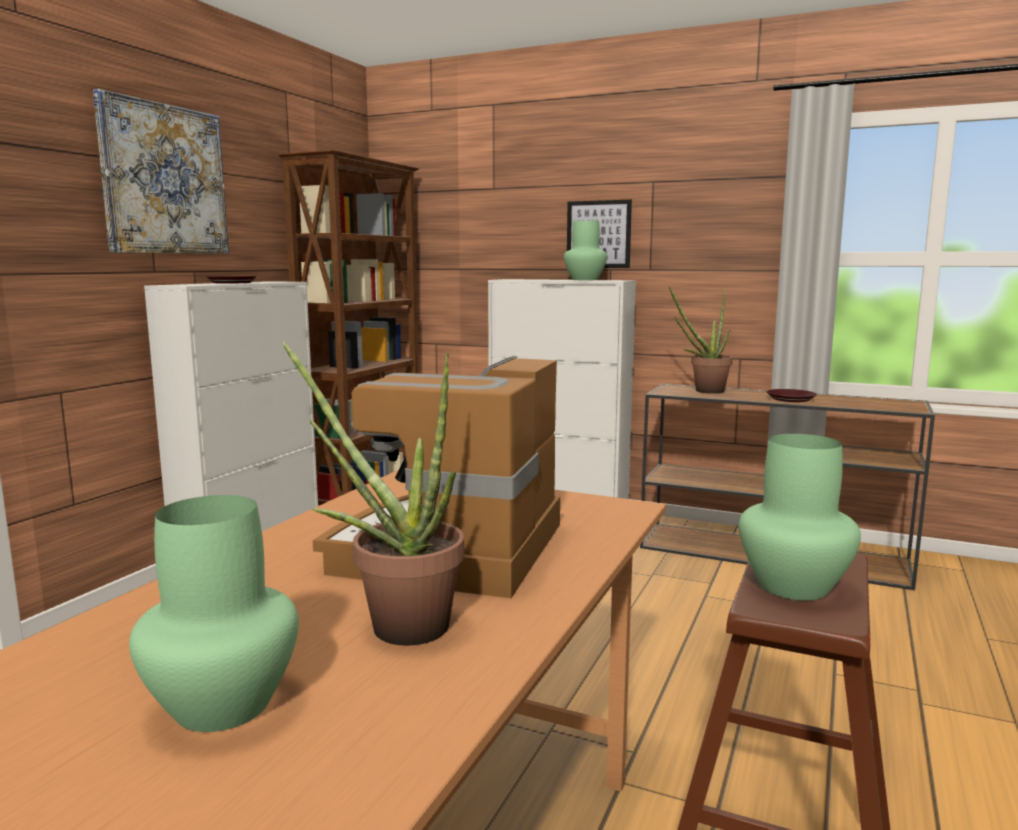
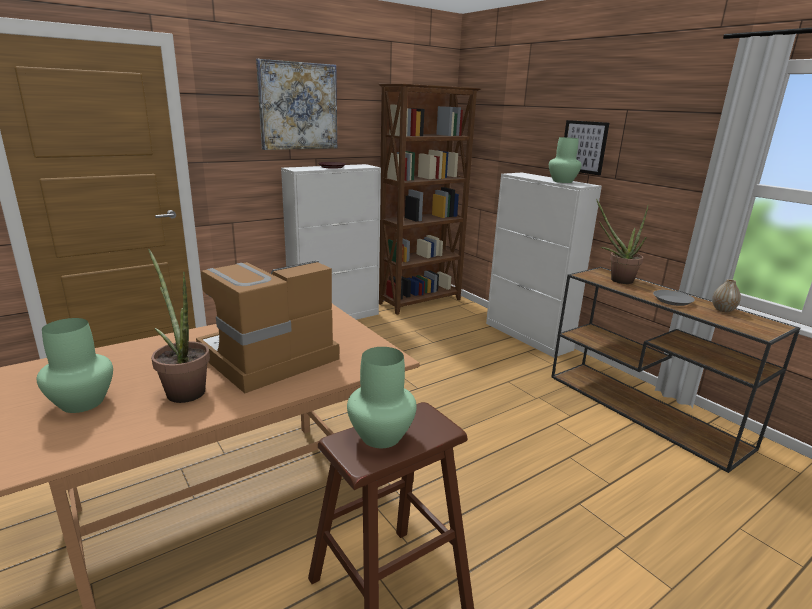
camera: 30 degrees right, 10 degrees up
(790, 399) = (672, 300): brown plate -> grey plate
(846, 398) = (723, 310): none -> vase

